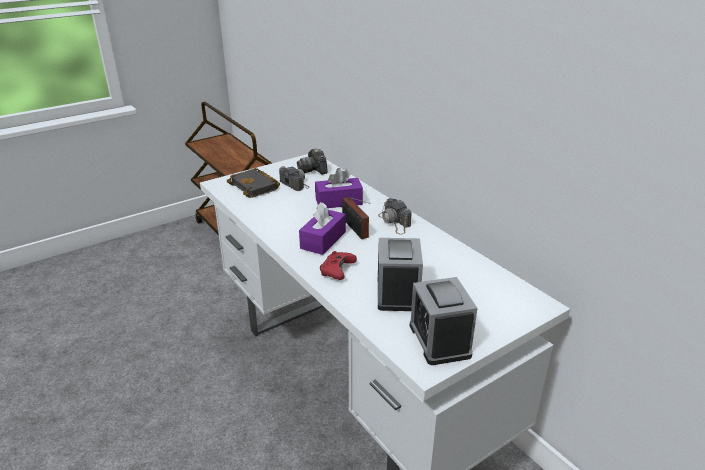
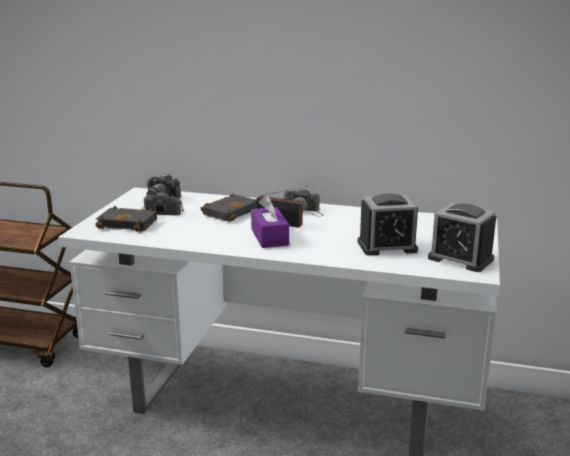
camera: 40 degrees left, 10 degrees down
(337, 271) = (320, 250): red game controller -> none
(338, 201) = (230, 211): purple tissue box -> black book
(397, 293) = (387, 246): alarm clock -> alarm clock turned 120 degrees clockwise

